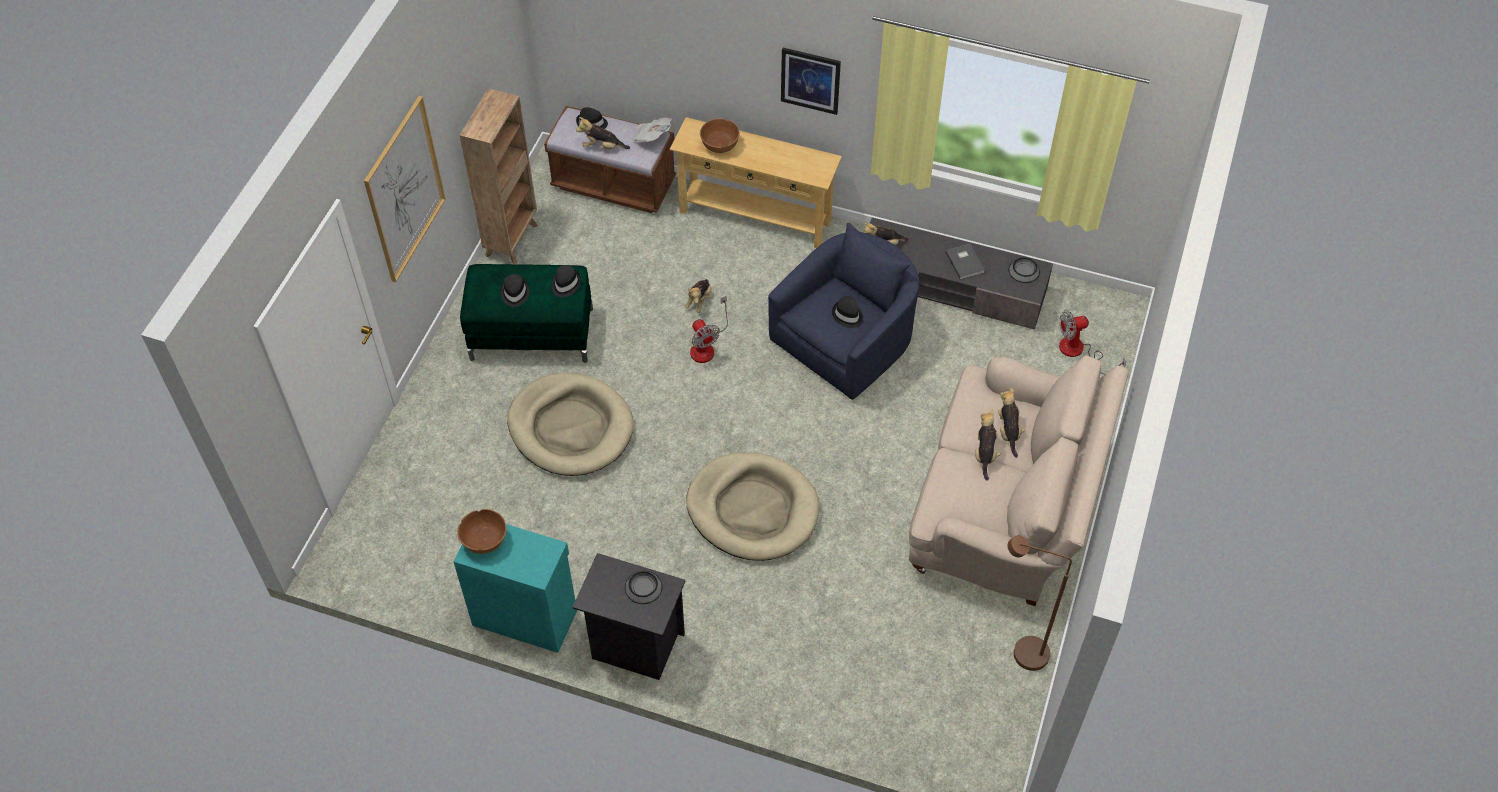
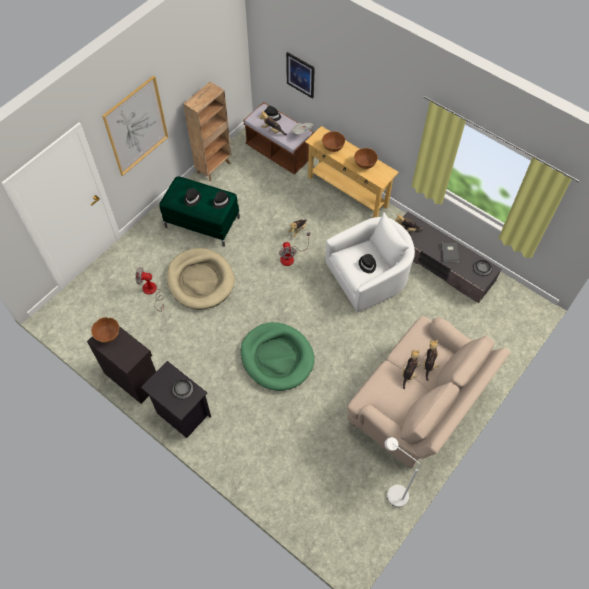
camera: 20 degrees right, 5 degrees up
(524, 616) = (133, 377): turquoise cabinet -> black cabinet
(752, 509) = (277, 357): beige dog bed -> green dog bed
(782, 157) = (365, 163): none -> brown bowl
(810, 80) = (388, 123): picture -> picture (300, 75)
(847, 340) = (369, 276): blue armchair -> white armchair
(1021, 651) = (392, 492): brown floor lamp -> white floor lamp
(1079, 352) = (499, 324): fan -> fan (152, 292)

